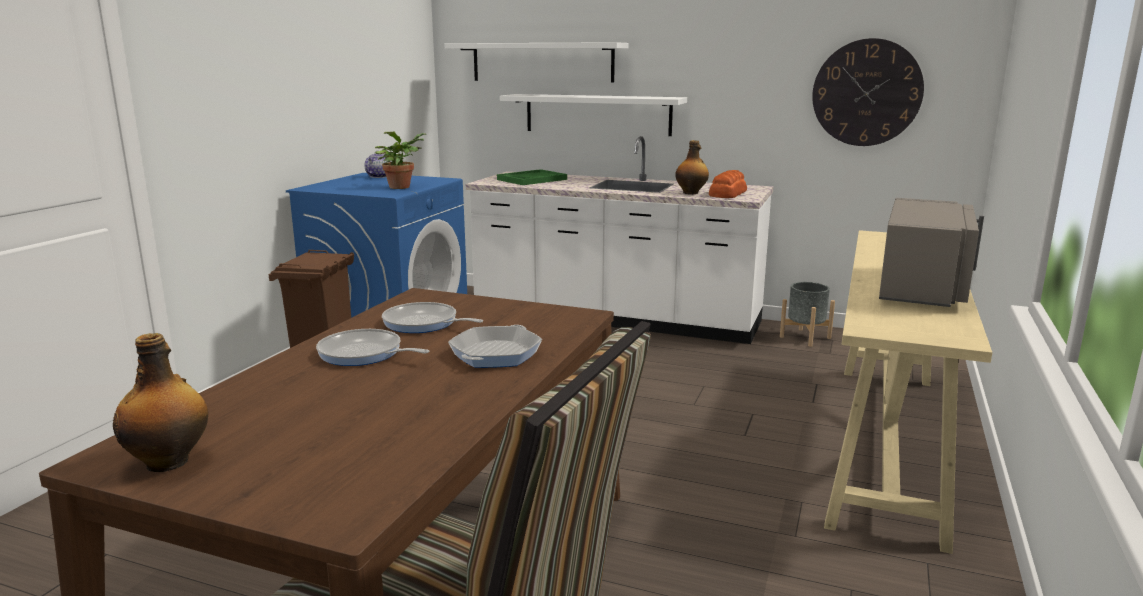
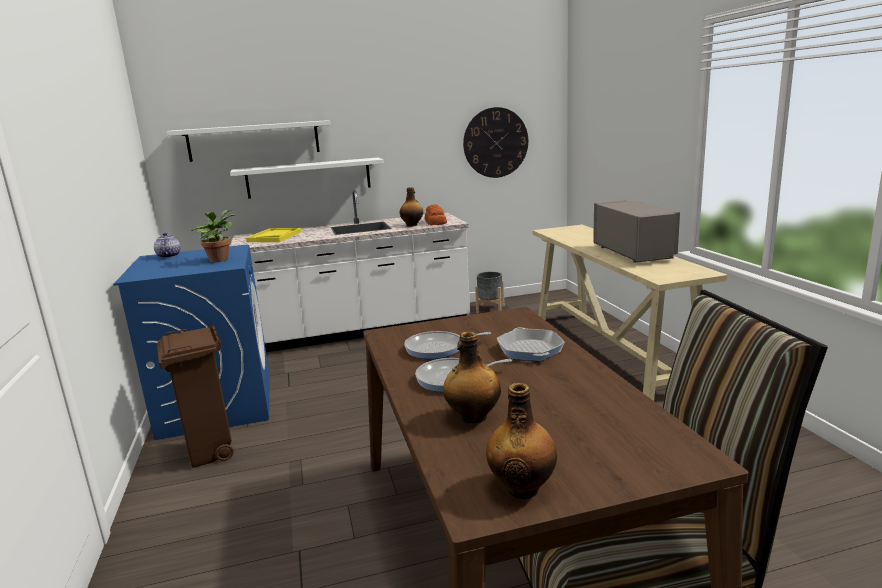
camera: 35 degrees left, 0 degrees up
(290, 391) = (472, 417): none -> bottle
(532, 179) = (274, 237): green tray -> yellow tray

